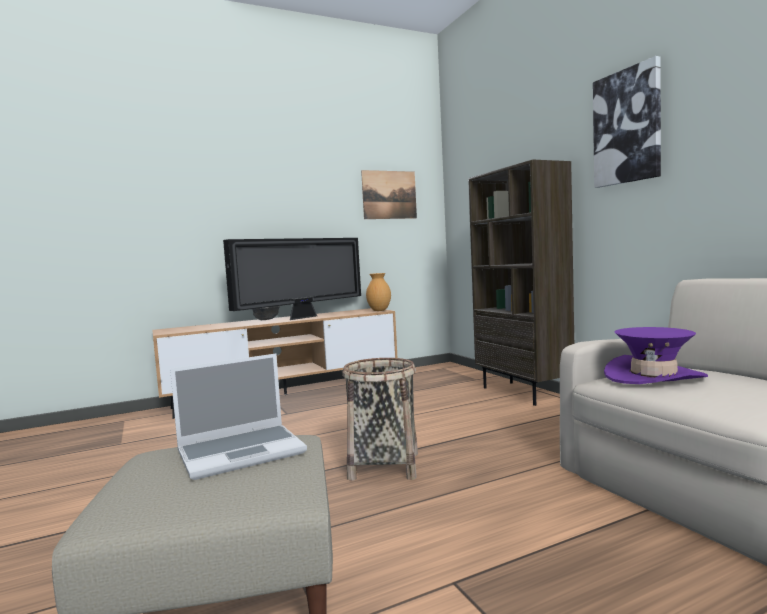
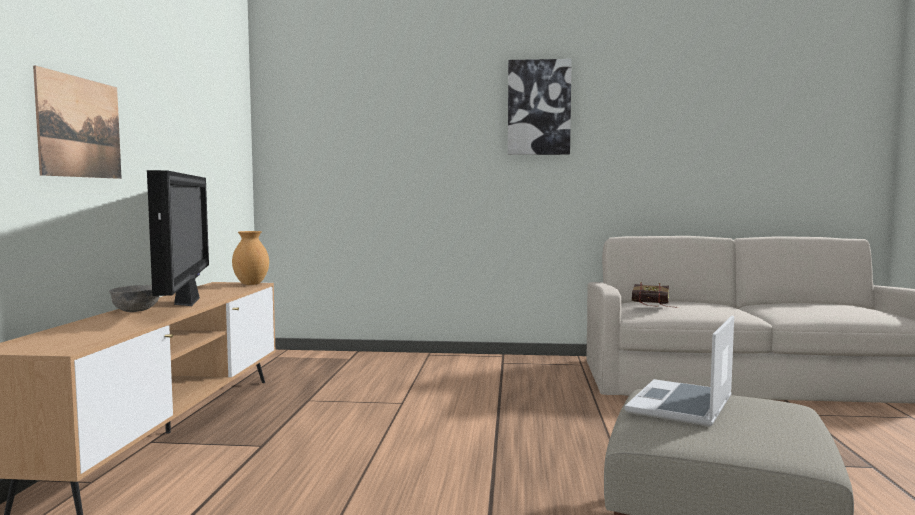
camera: 60 degrees left, 0 degrees up
(242, 452) = (682, 406): laptop -> laptop turned 150 degrees counterclockwise
(384, 466) = (521, 438): basket -> none
(389, 195) = (216, 119): picture -> picture (80, 127)
(523, 393) = (428, 359): brown bookcase -> none
(653, 376) = (654, 307): purple hat -> book

